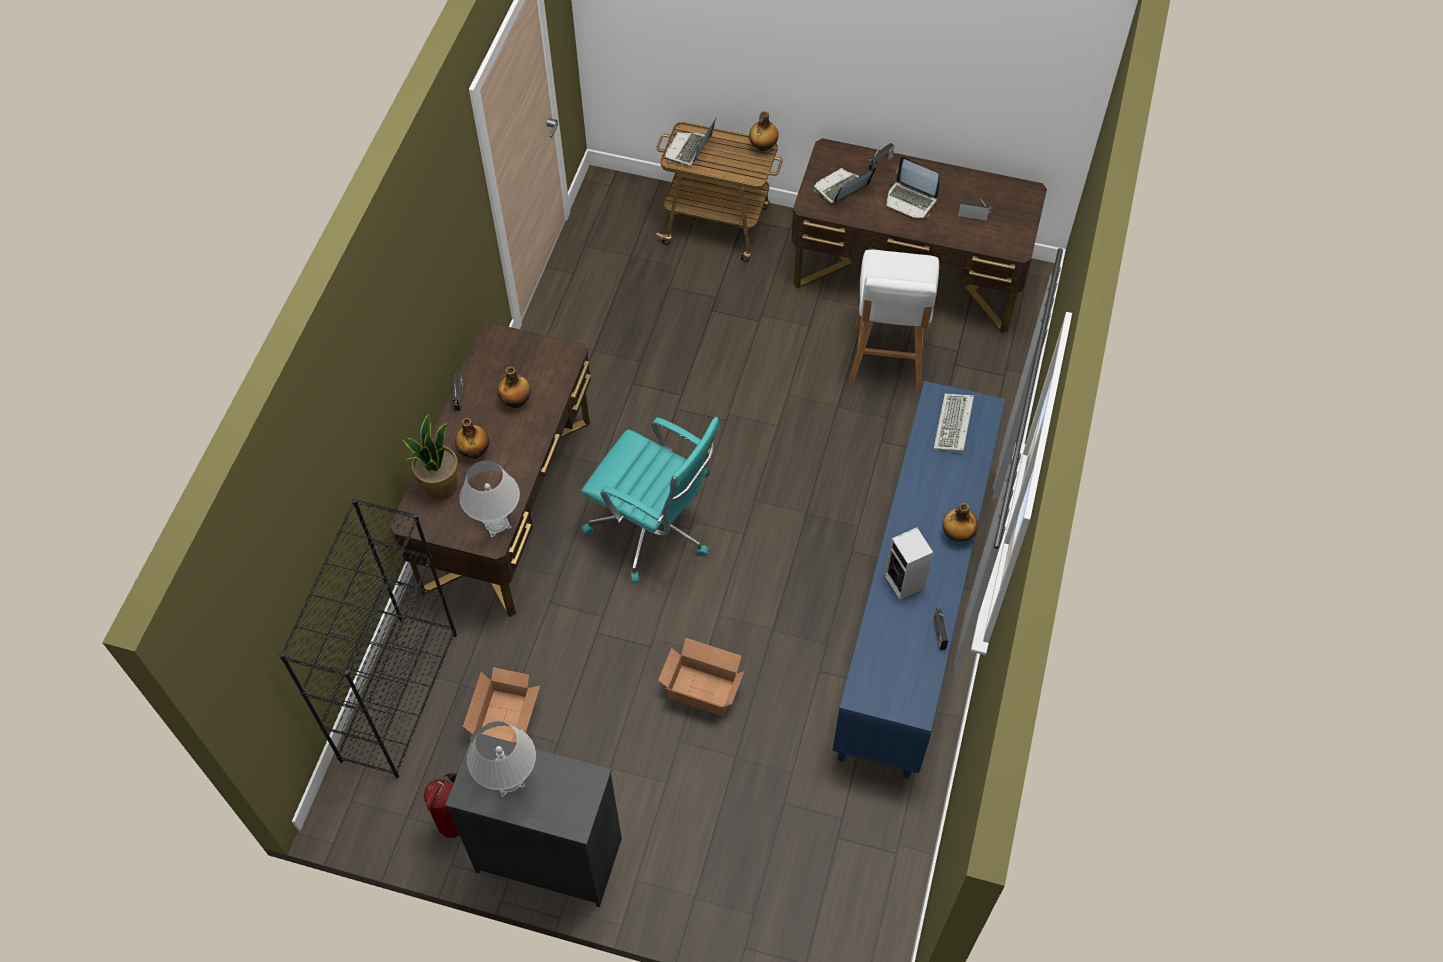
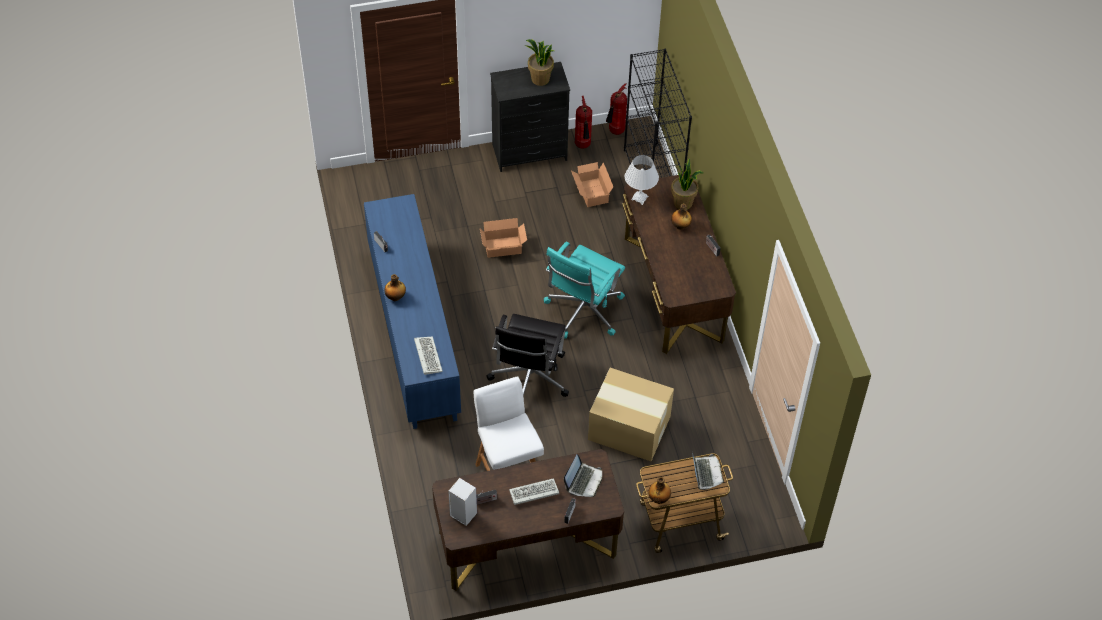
camera: 150 degrees right, 5 degrees down
(383, 823) = (615, 132): none -> fire extinguisher
(509, 780) = (540, 79): white table lamp -> potted plant
(516, 401) = (680, 260): bottle -> none
(654, 529) = (583, 311): turquoise office chair -> turquoise office chair turned 60 degrees counterclockwise
(701, 348) = (630, 429): none -> cardboard box
(788, 467) = (529, 379): none -> black office chair
(906, 583) = (411, 261): speaker -> speaker (462, 514)
(910, 200) = (533, 493): laptop -> keyboard

